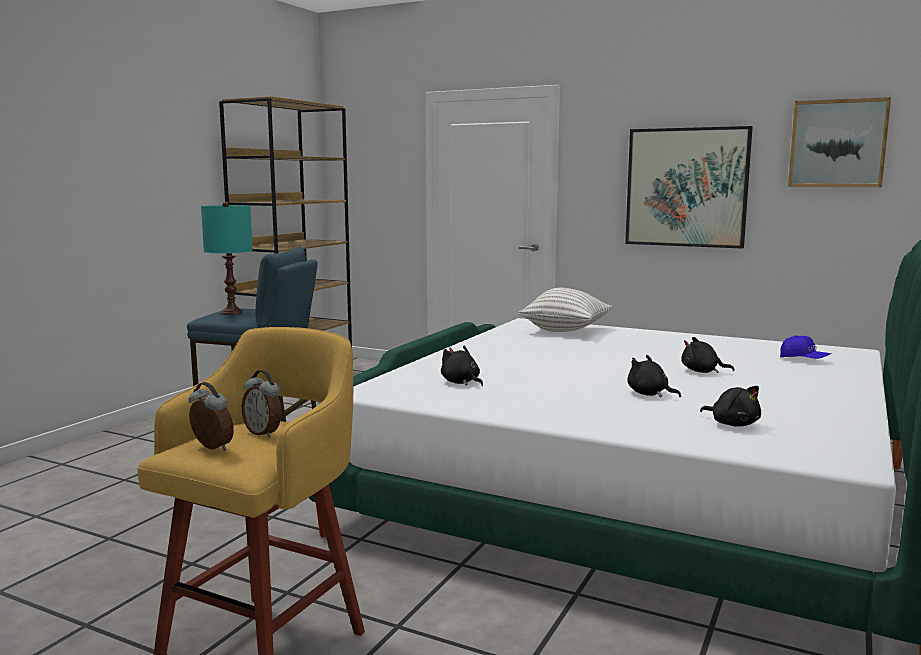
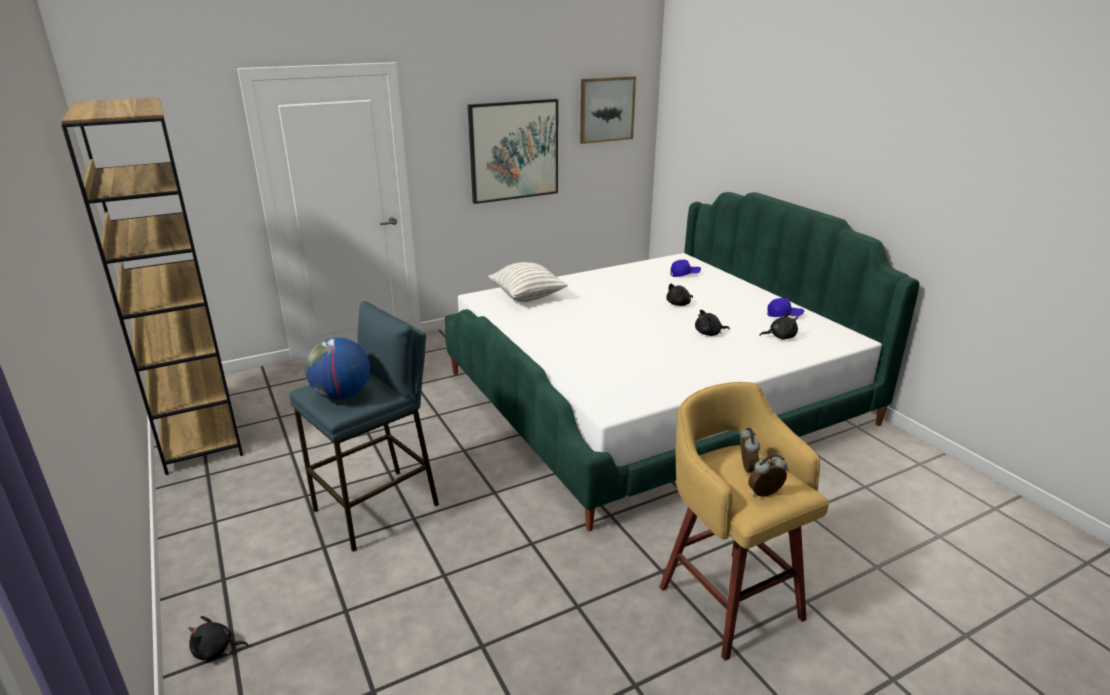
camera: 55 degrees left, 15 degrees up
(232, 313) = (341, 395): turquoise table lamp -> globe
(263, 433) = (746, 469): alarm clock -> alarm clock turned 75 degrees counterclockwise
(461, 382) = (623, 373): black plush toy -> black plush toy (216, 650)
(818, 416) = (784, 315): none -> blue cap

